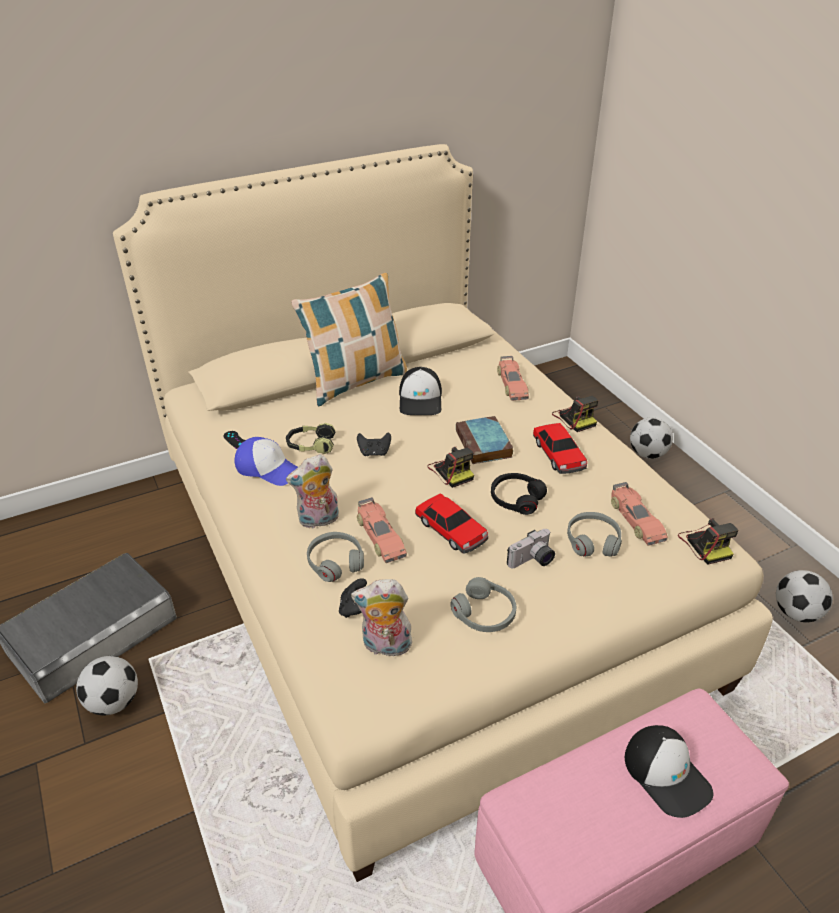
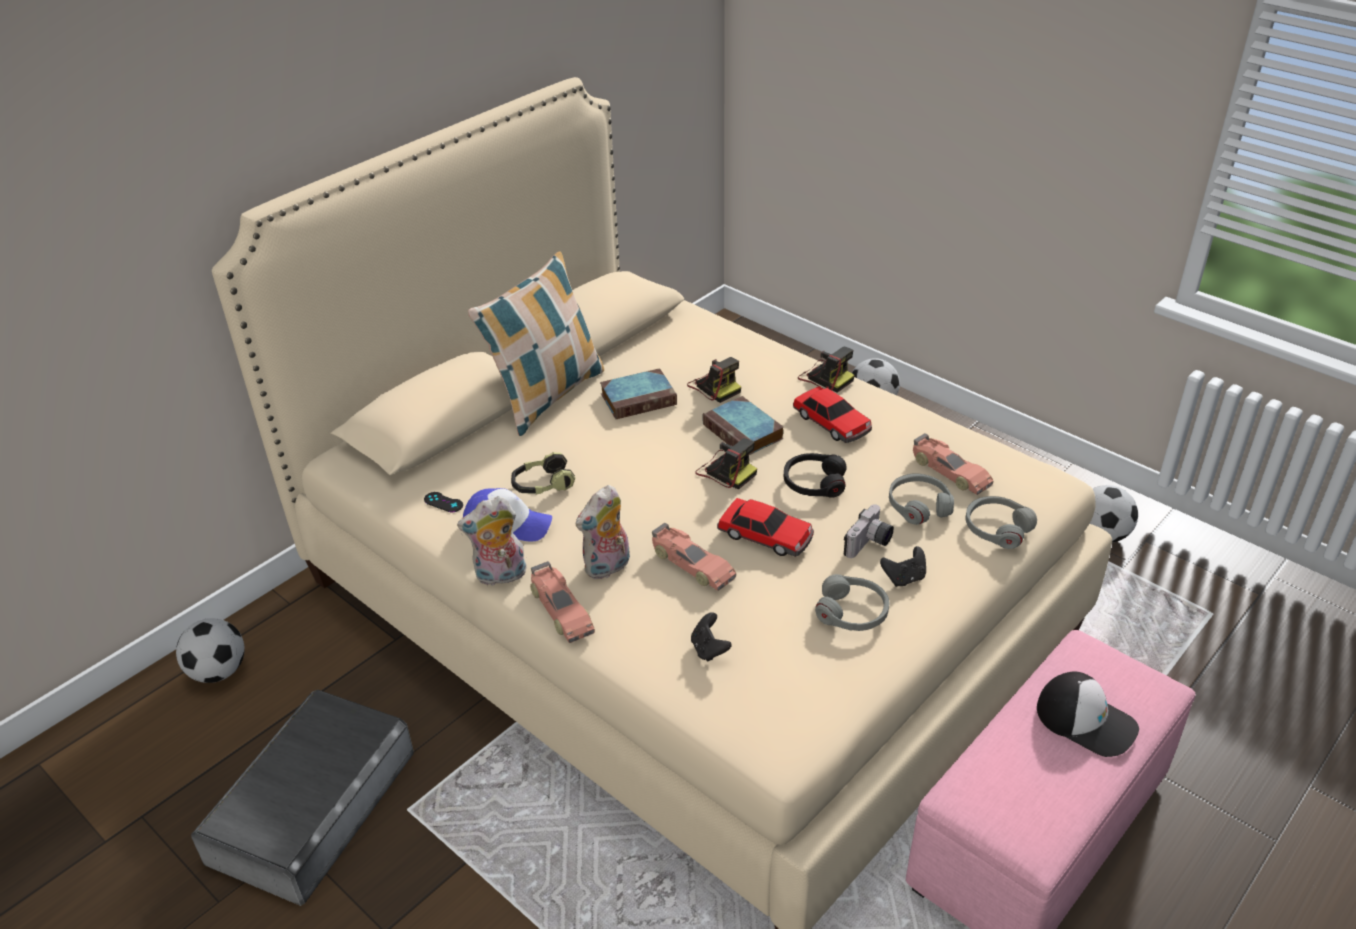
camera: 20 degrees left, 0 degrees up
(114, 702) = (393, 873): football -> football (218, 671)
(335, 561) = (657, 606): grey headphones -> grey headphones (997, 528)
(374, 452) = (624, 473): black game controller -> black game controller (904, 578)
(385, 646) = (769, 677): plush toy -> plush toy (500, 576)
(421, 400) = (639, 398): cap -> book
(512, 384) = (734, 355): toy car -> toy car (561, 610)
(705, 544) = (1030, 478): camera -> camera (714, 386)

